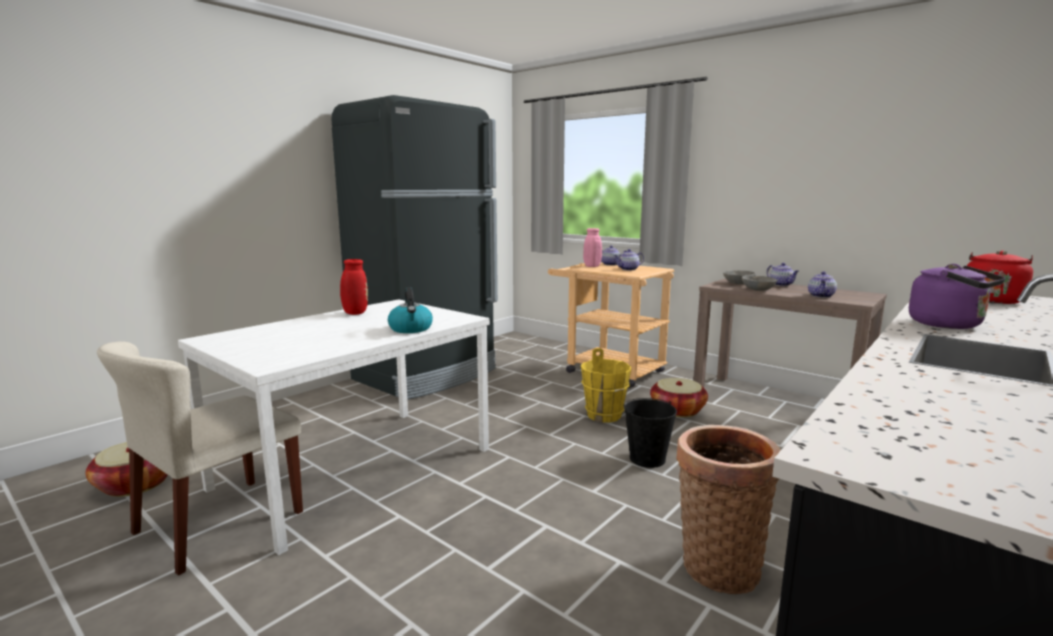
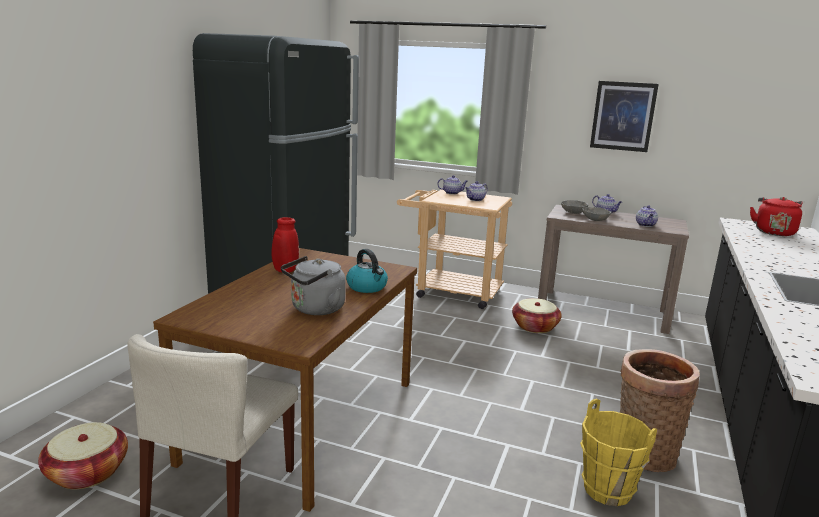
camera: 20 degrees left, 5 degrees up
(330, 341) = (315, 309): none -> grey kettle
(356, 469) = (305, 421): white dining table -> brown dining table
(591, 267) = (439, 197): pink vase -> none
(603, 415) = (480, 338): yellow bucket -> yellow bucket (607, 490)
(647, 459) = (542, 375): black bucket -> none
(801, 171) = (623, 116): none -> picture
(949, 325) = (774, 261): purple kettle -> none

